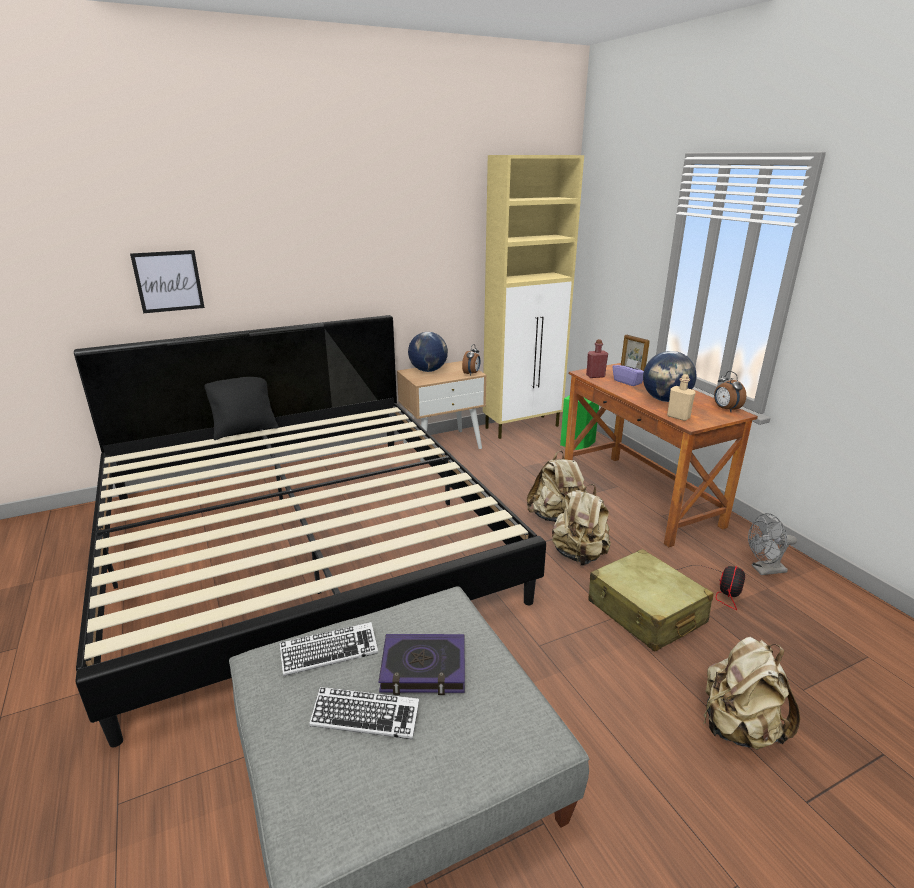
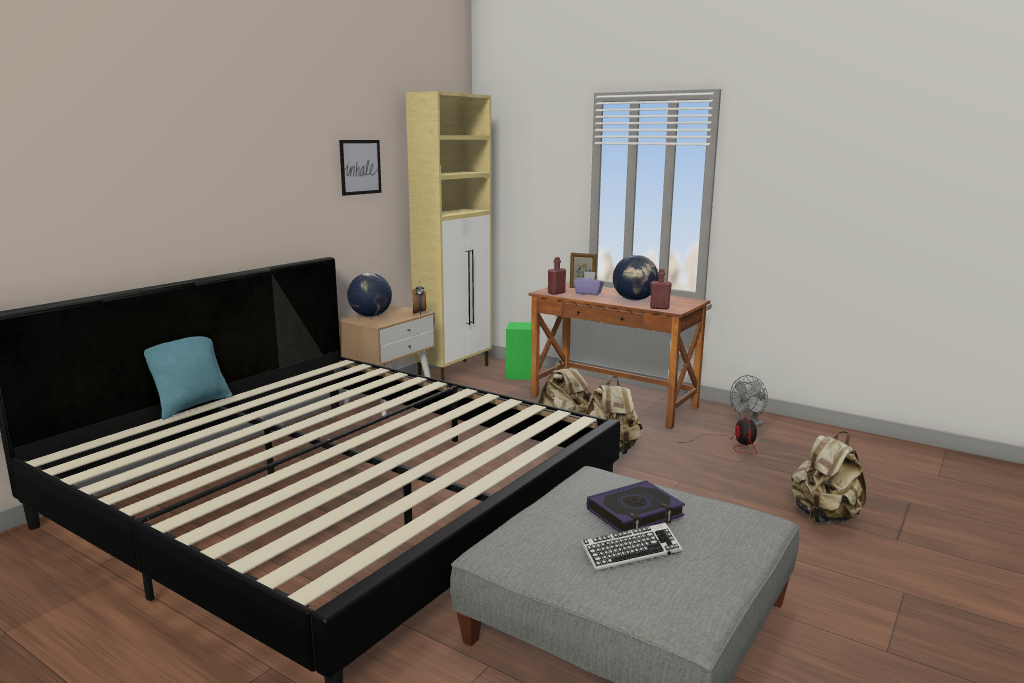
camera: 30 degrees left, 10 degrees down
(168, 281) = (99, 222): picture -> picture (360, 167)
(245, 431) = (192, 405): black pillow -> turquoise pillow
(329, 652) = (546, 527): keyboard -> none
(646, 612) = (699, 472): beige suitcase -> none
(678, 417) = (659, 308): beige bottle -> red bottle
(725, 409) = (684, 299): alarm clock -> none

